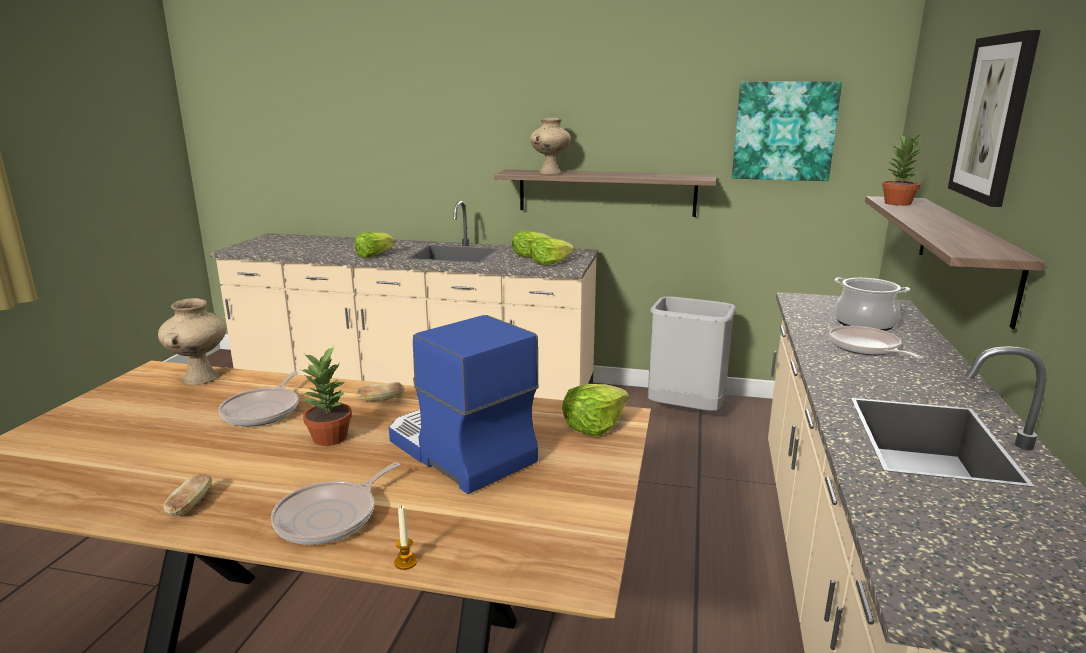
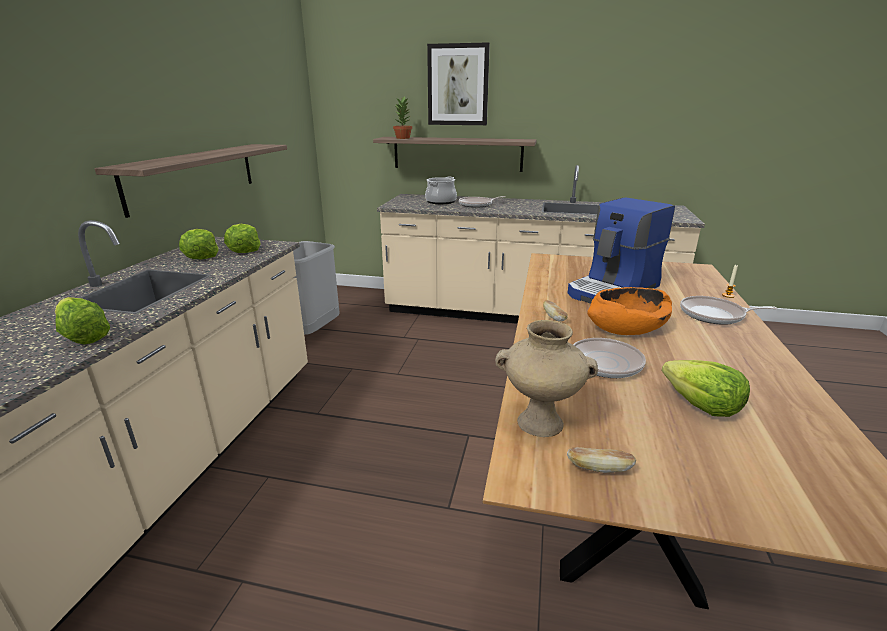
camera: 90 degrees left, 5 degrees up
(191, 505) = (755, 360): bread -> bread (598, 468)
(331, 438) = (626, 327): potted plant -> orange bowl
(331, 517) = (715, 315): frying pan -> frying pan turned 150 degrees clockwise
(550, 173) = (172, 160): beige vase -> none
(594, 425) = (560, 263): lettuce -> lettuce (701, 405)
(784, 131) = (274, 104): picture -> none

